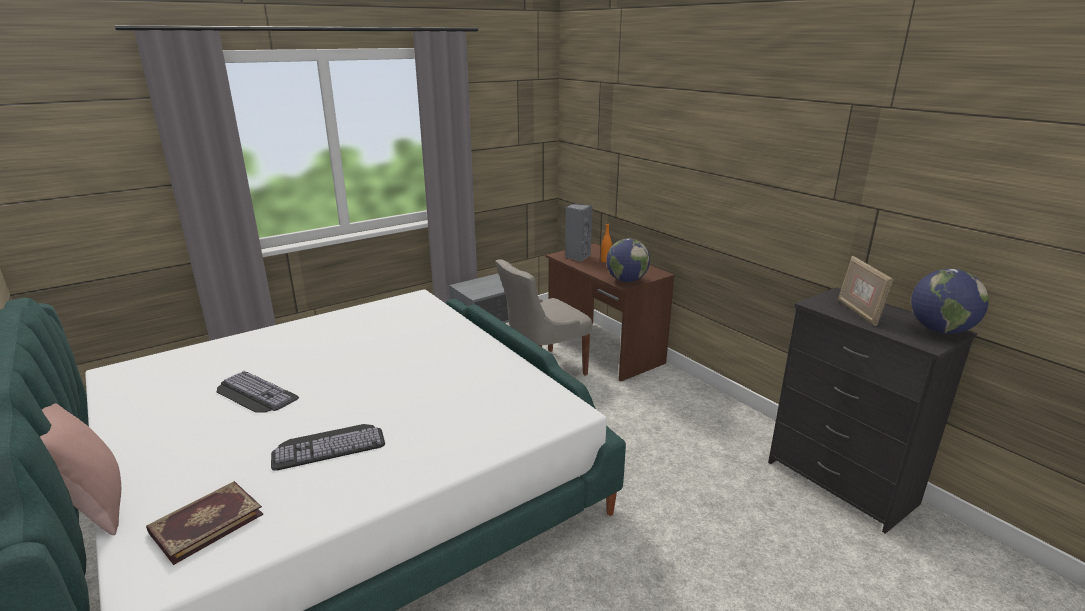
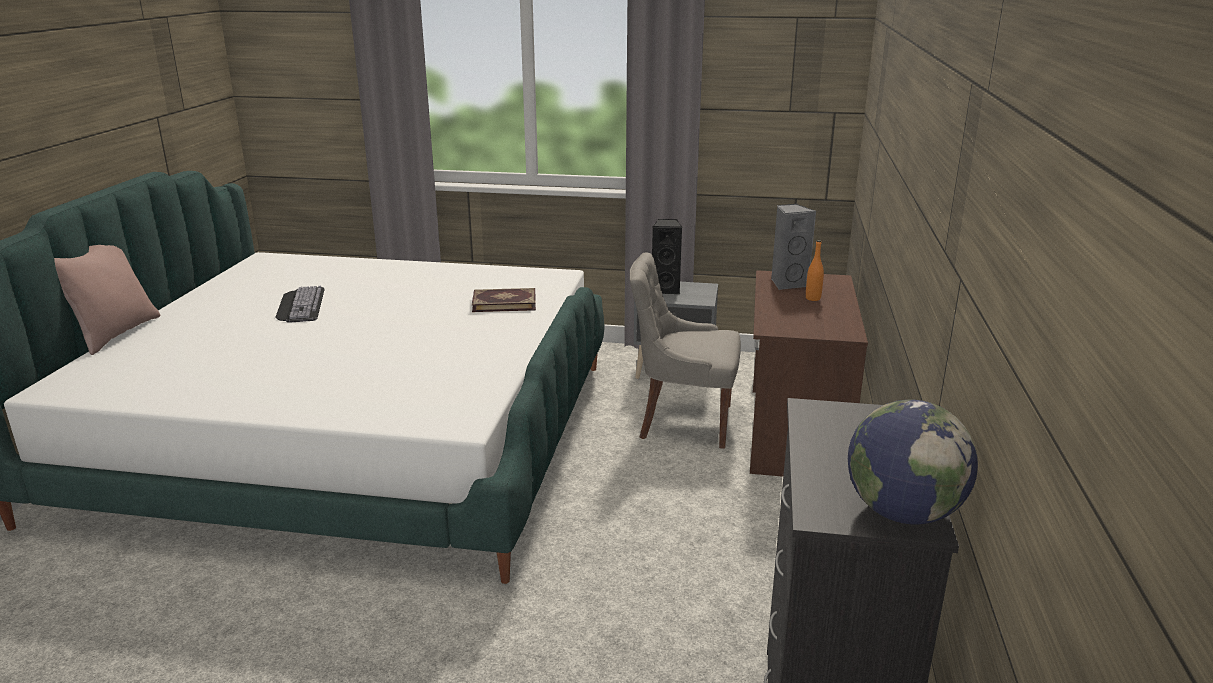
camera: 45 degrees right, 0 degrees up
(206, 522) = (130, 371): book -> book (504, 302)
(329, 445) = (268, 360): keyboard -> none
(476, 286) = (665, 289): none -> black speaker
(626, 280) = (784, 327): globe -> none
(858, 312) = (842, 442): picture frame -> none

